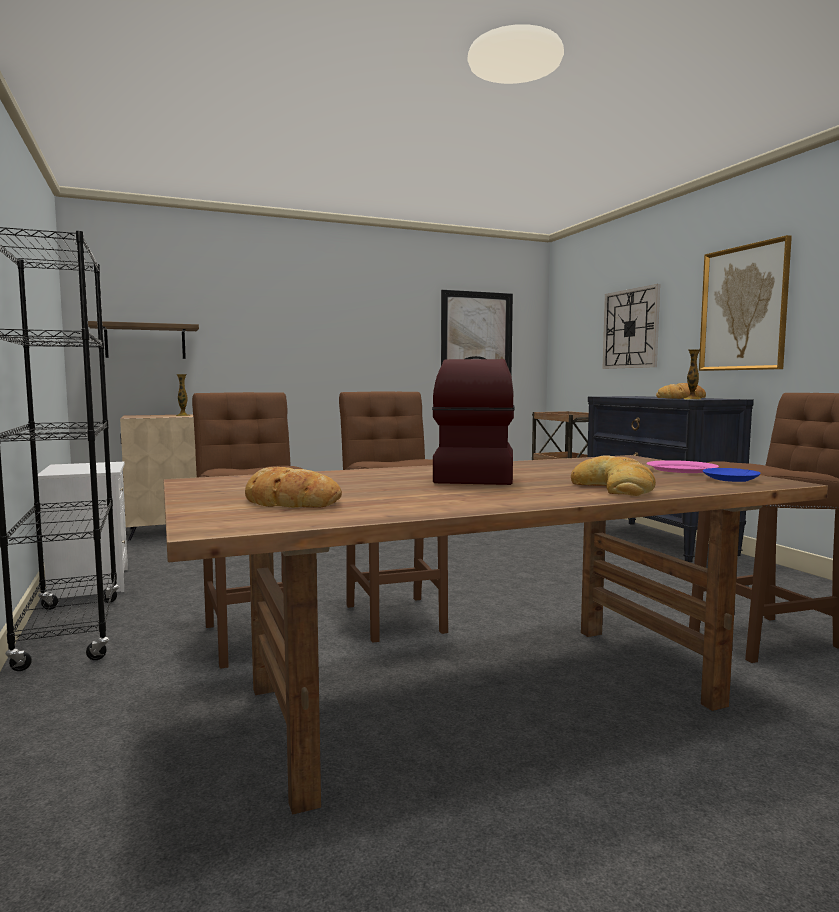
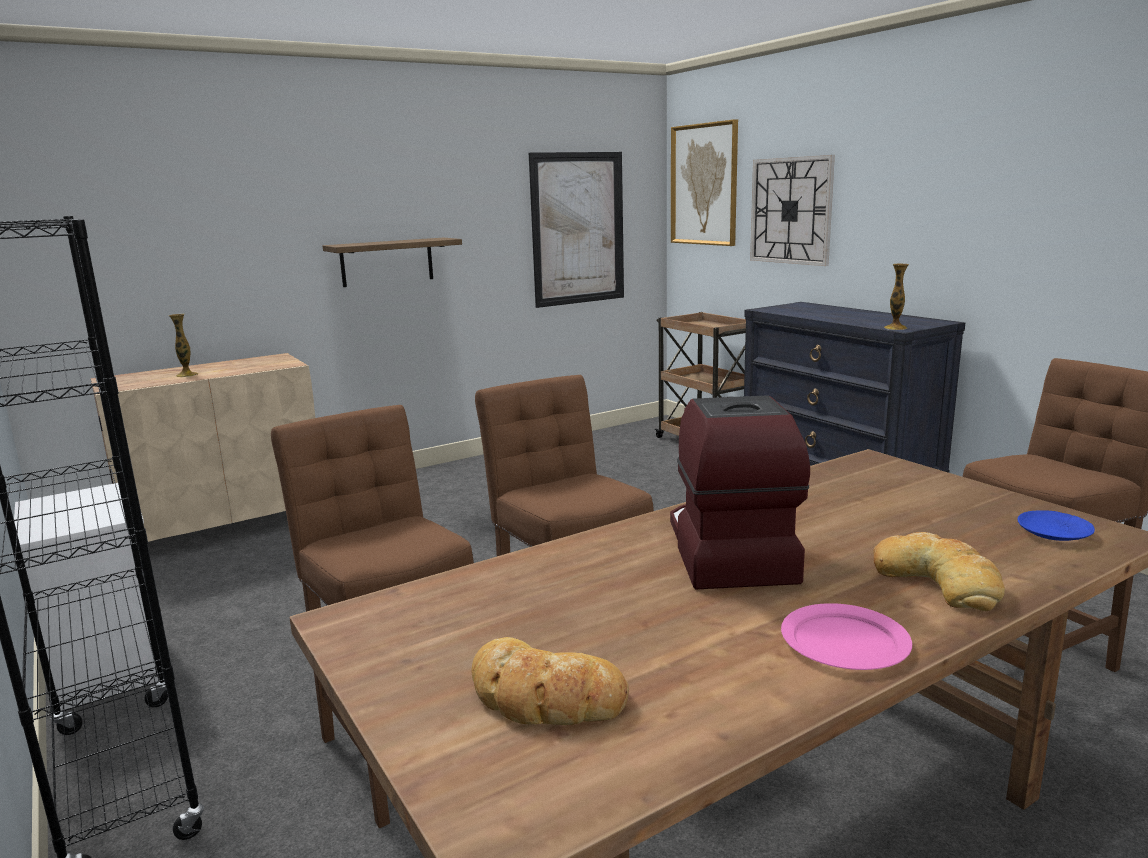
camera: 10 degrees left, 10 degrees up
(145, 341) = (108, 264): shelf -> shelf (387, 262)
(682, 398) = (876, 320): bread -> none
(682, 469) = (969, 499): pink plate -> pink plate (845, 642)
(743, 308) = (954, 202): picture -> picture (704, 184)

